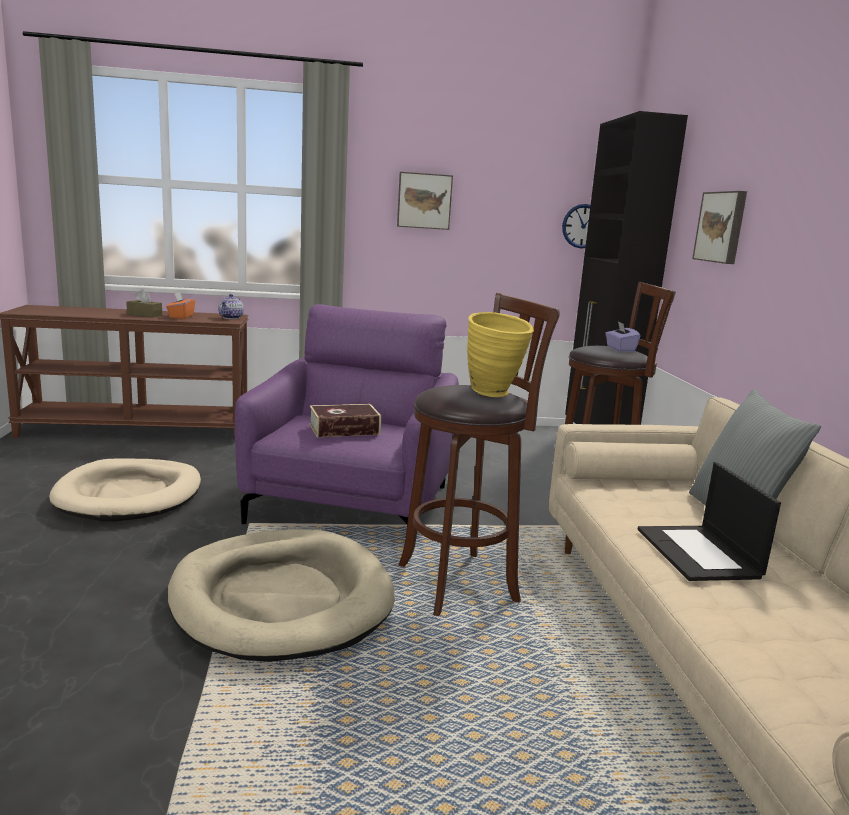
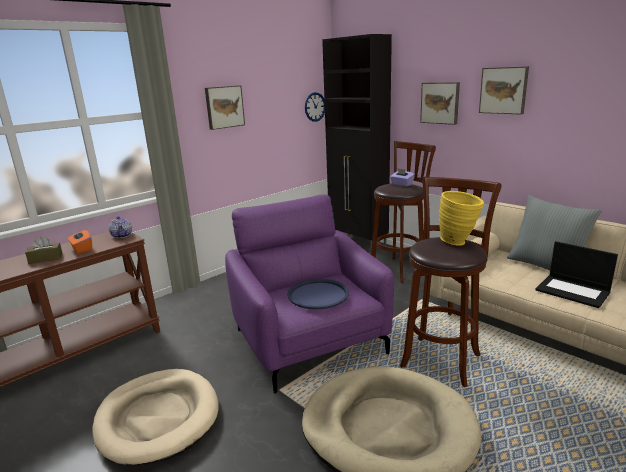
camera: 35 degrees left, 5 degrees up
(344, 429) = (318, 294): book -> blue tray
(794, 205) = (504, 90): none -> picture

